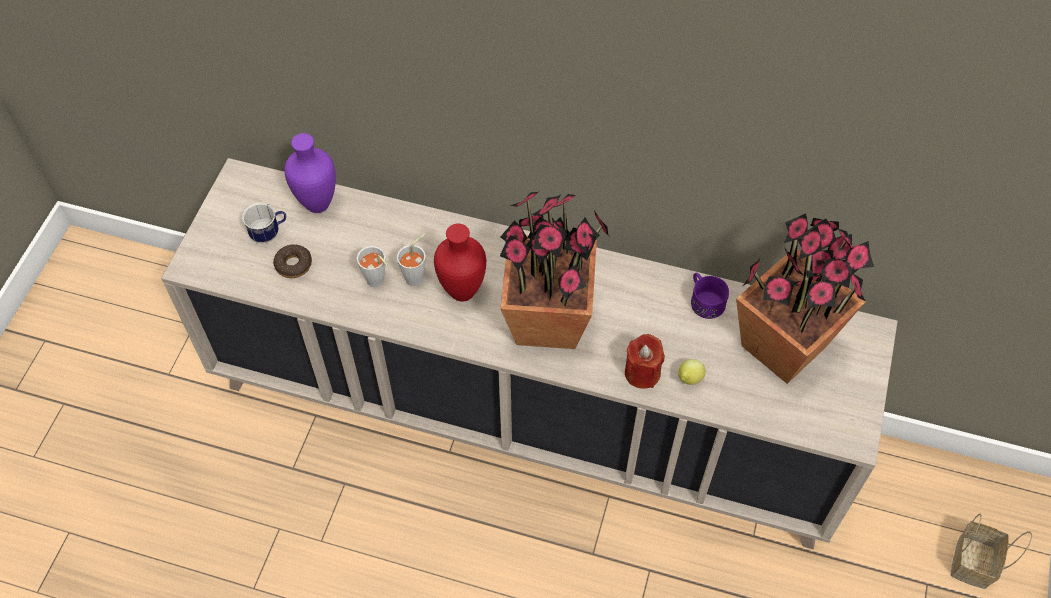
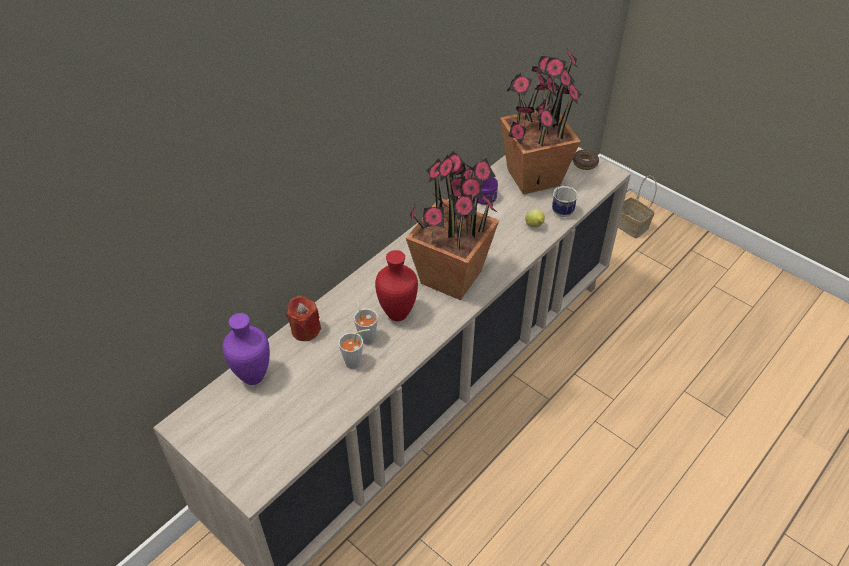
camera: 65 degrees left, 10 degrees down
(269, 233) = (259, 419): mug -> mug (562, 210)
(293, 265) = (302, 412): donut -> donut (585, 163)
(642, 373) = (518, 245): red candle -> red candle (305, 330)

